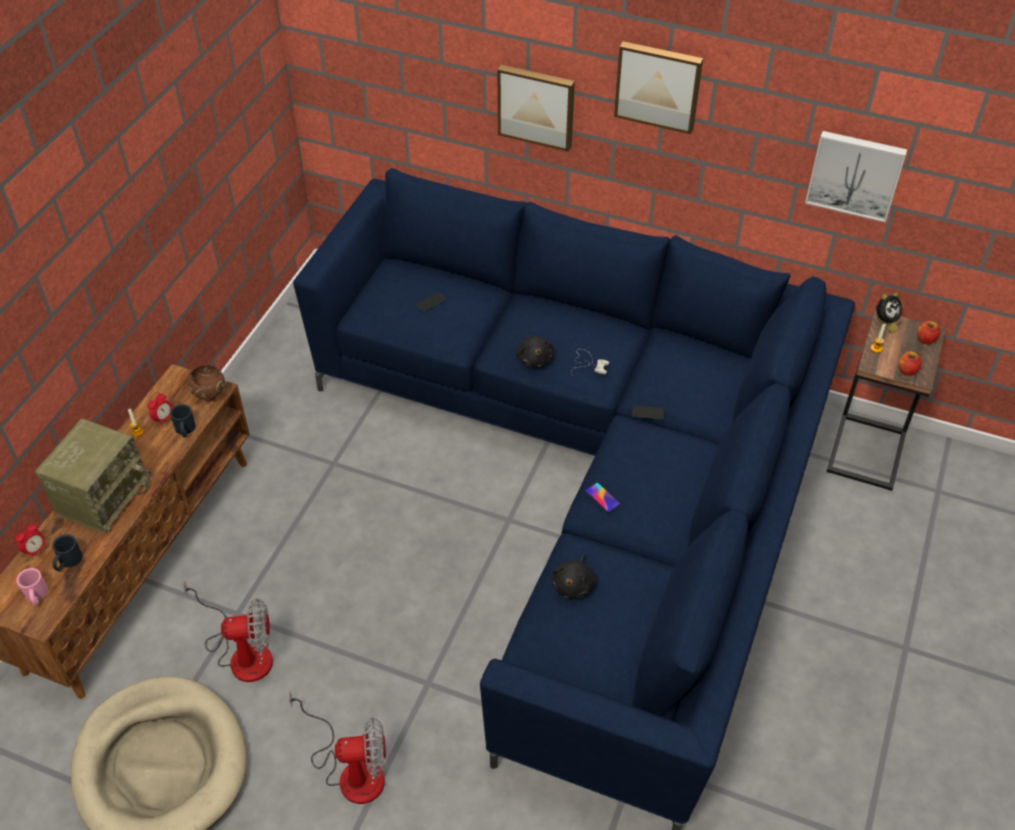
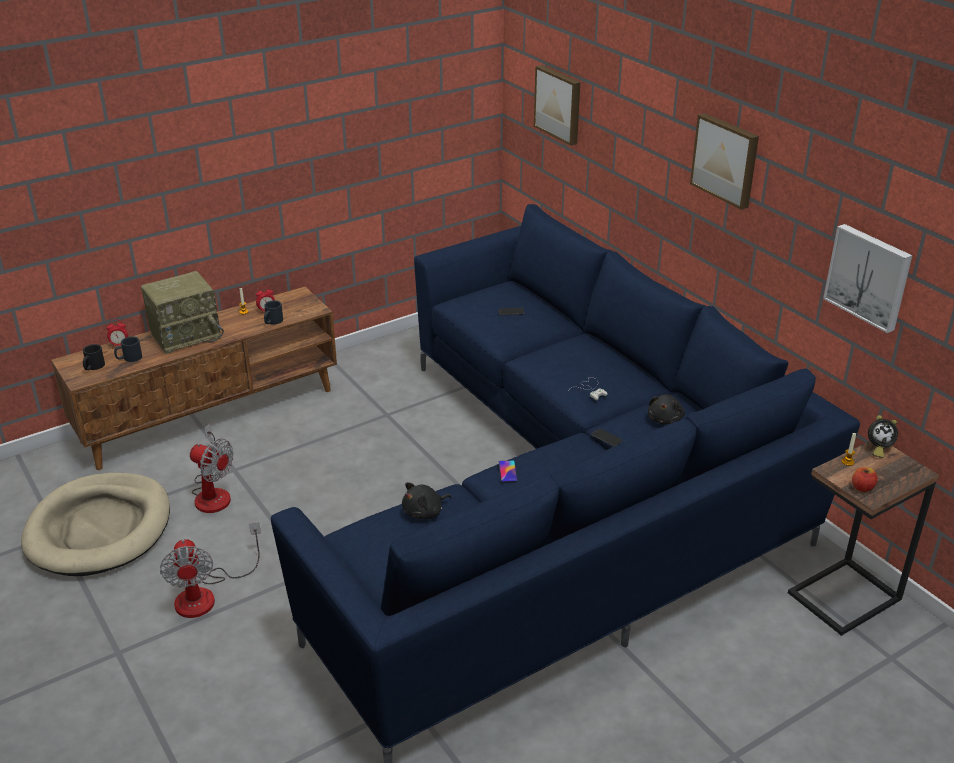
camera: 35 degrees right, 15 degrees down
(36, 596) = (93, 367): pink mug -> black mug
(210, 396) = (308, 311): brown bowl -> none
(351, 770) = (206, 594): fan -> fan turned 45 degrees clockwise
(534, 358) = (552, 371): black plush toy -> black plush toy (665, 419)
(536, 106) = (644, 169): picture -> picture (559, 104)
(926, 339) = (907, 475): apple -> none

